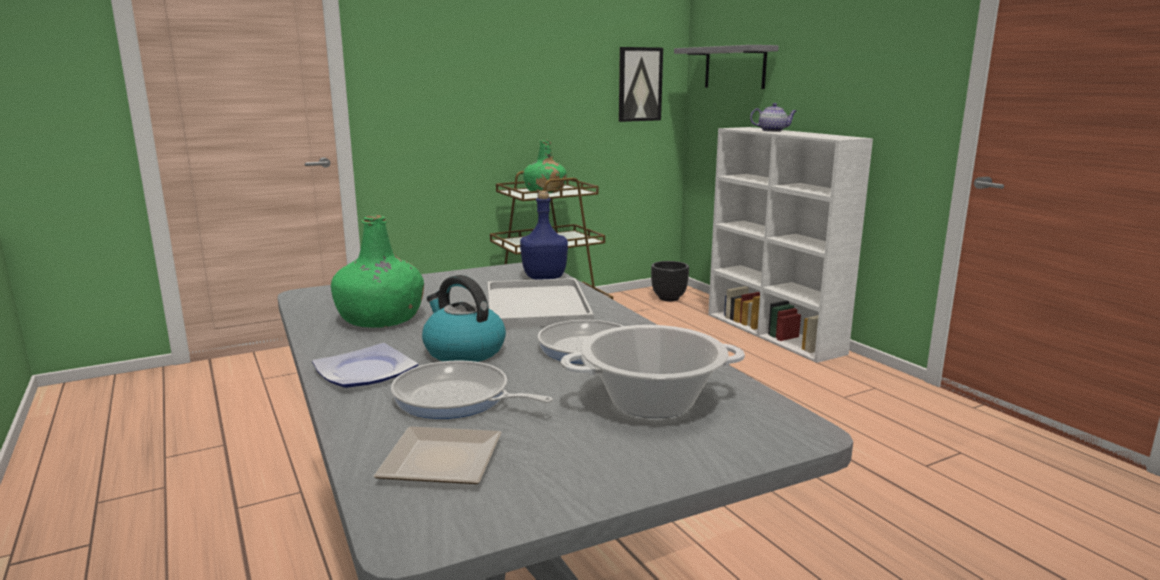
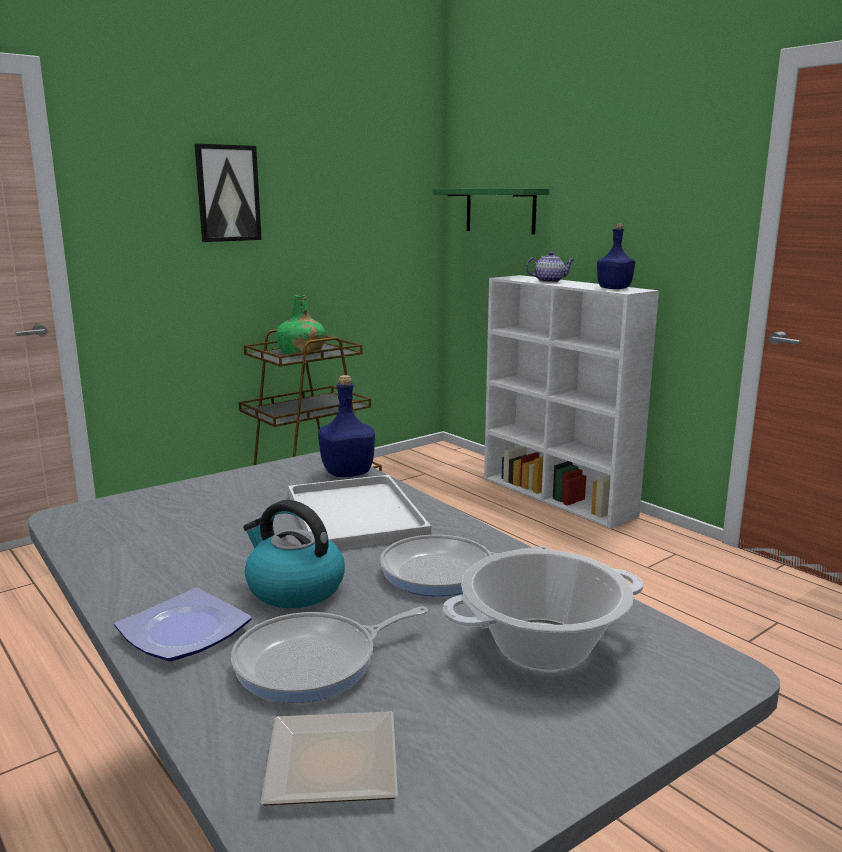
camera: 10 degrees left, 0 degrees up
(381, 319) = (174, 548): green bottle -> none
(456, 399) = (313, 663): frying pan -> frying pan turned 45 degrees counterclockwise
(639, 84) = (396, 228): picture -> picture (227, 193)
(668, 298) = (437, 461): black planter -> none
(735, 67) = (500, 210): grey shelf -> green shelf
(829, 136) = (614, 288): none -> blue bottle

